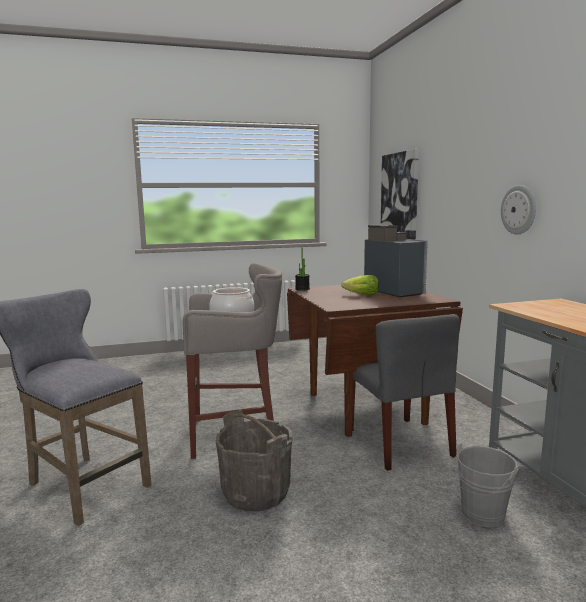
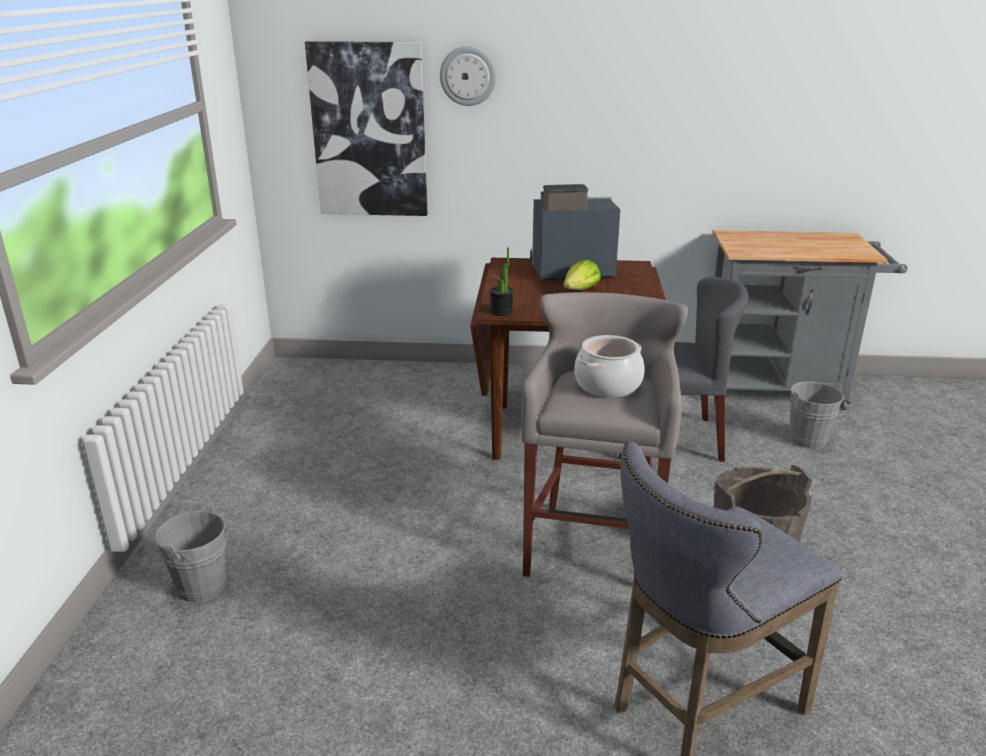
camera: 70 degrees left, 15 degrees up
(165, 365) = (206, 588): none -> grey bucket
(519, 209) = (648, 140): wall clock -> wall clock (468, 76)

